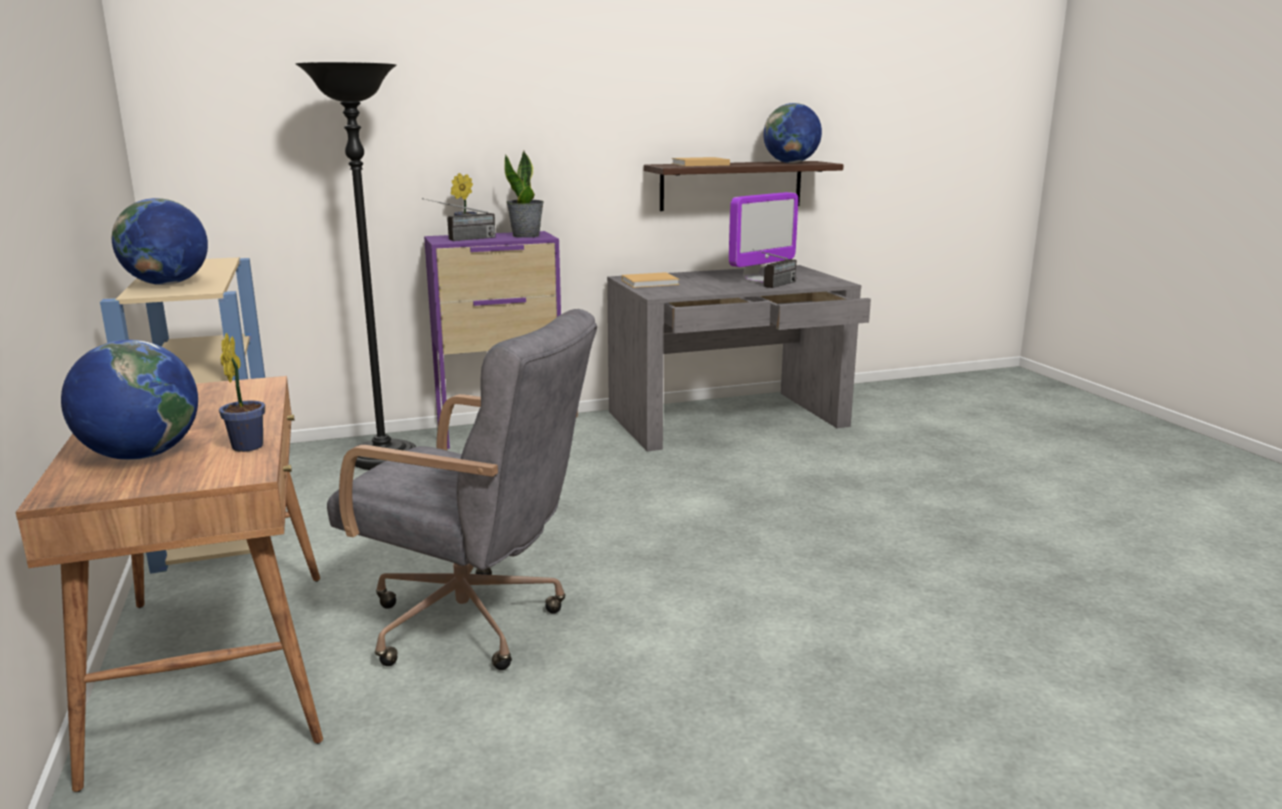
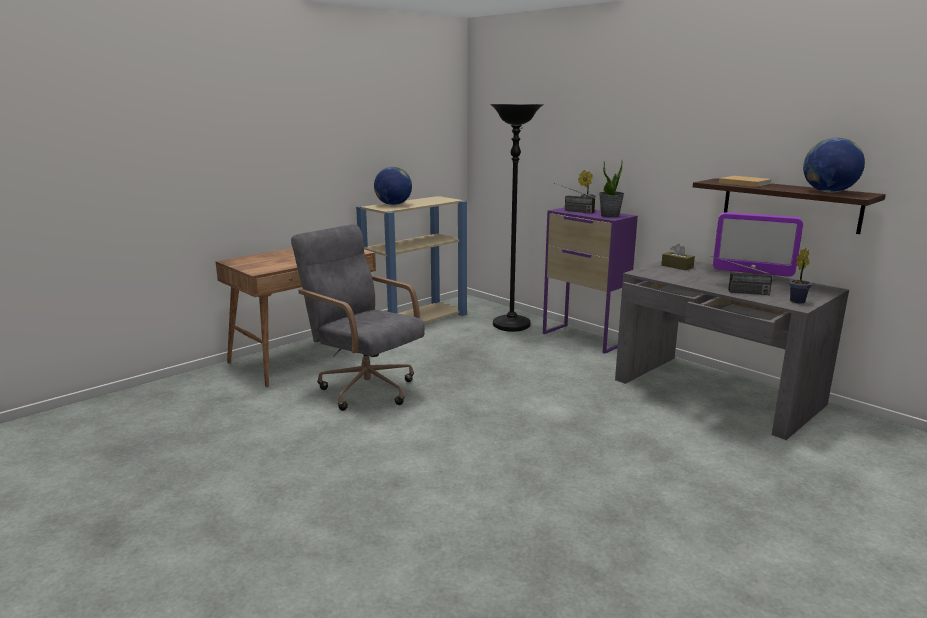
camera: 65 degrees right, 0 degrees up
(141, 455) = (268, 259): globe -> none
(249, 445) = (286, 266): potted plant -> potted plant (798, 301)
(474, 626) = (364, 389): grey office chair -> grey office chair turned 135 degrees clockwise
(651, 282) = (677, 266): beige book -> brown tissue box

